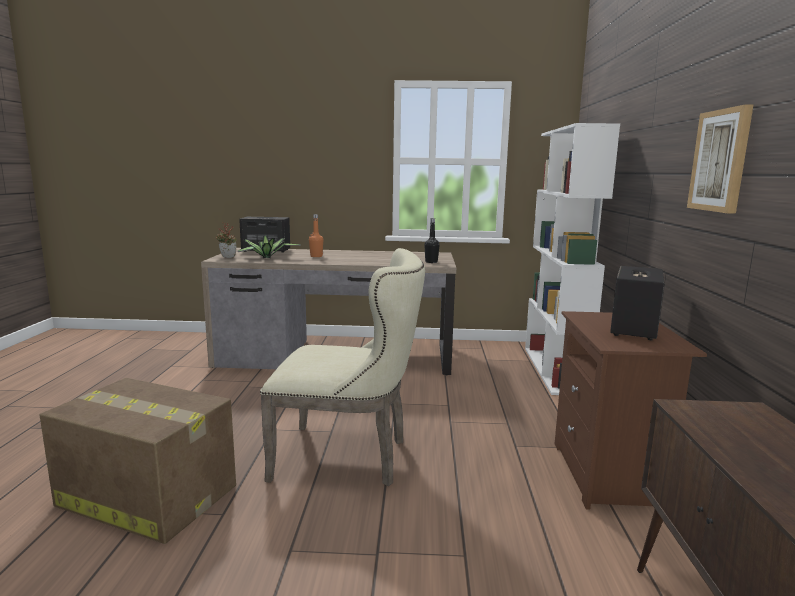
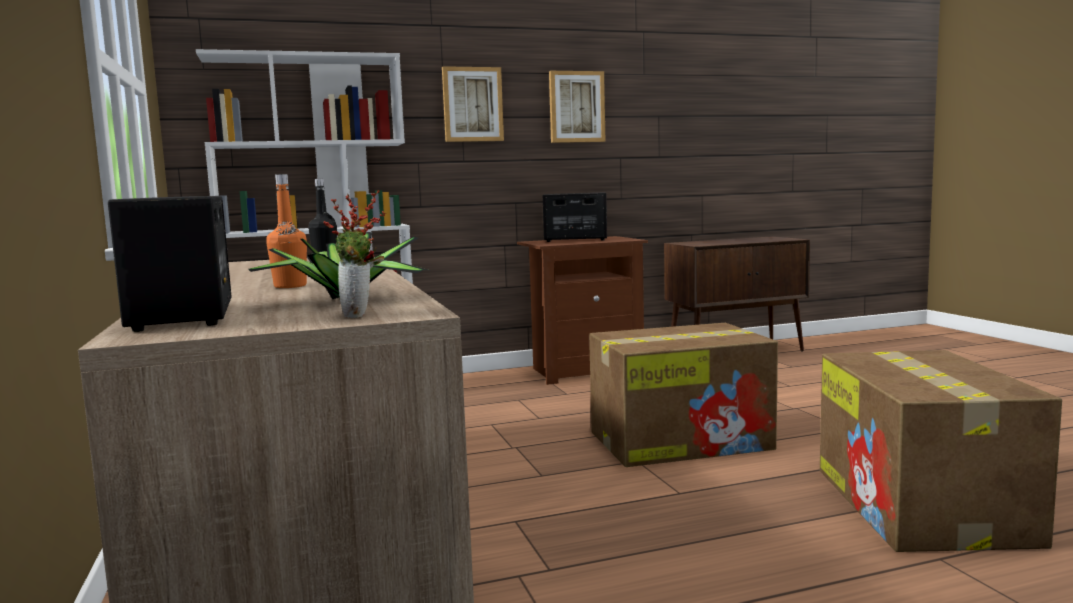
camera: 110 degrees left, 5 degrees down
(350, 457) = (682, 440): beige chair -> cardboard box
(656, 160) = (472, 104): none -> picture

